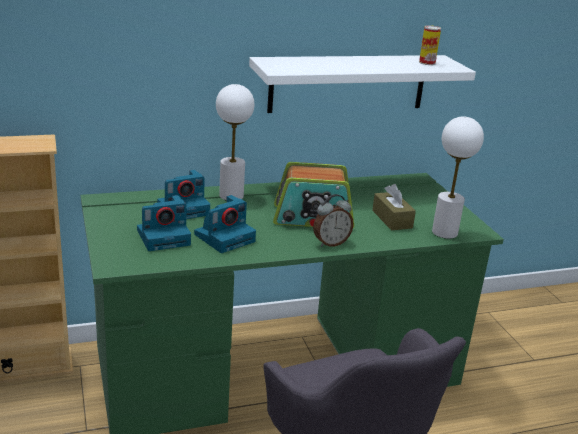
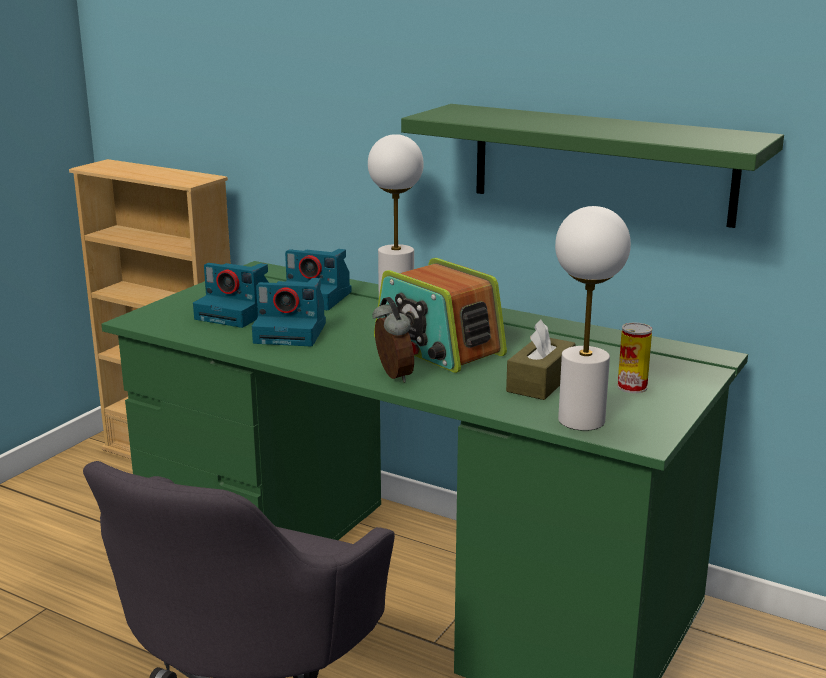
camera: 50 degrees right, 5 degrees down
(330, 243) = (392, 376): alarm clock -> alarm clock turned 135 degrees counterclockwise
(348, 83) = (601, 164): white shelf -> green shelf
(427, 63) = (702, 136): can -> can (632, 387)

